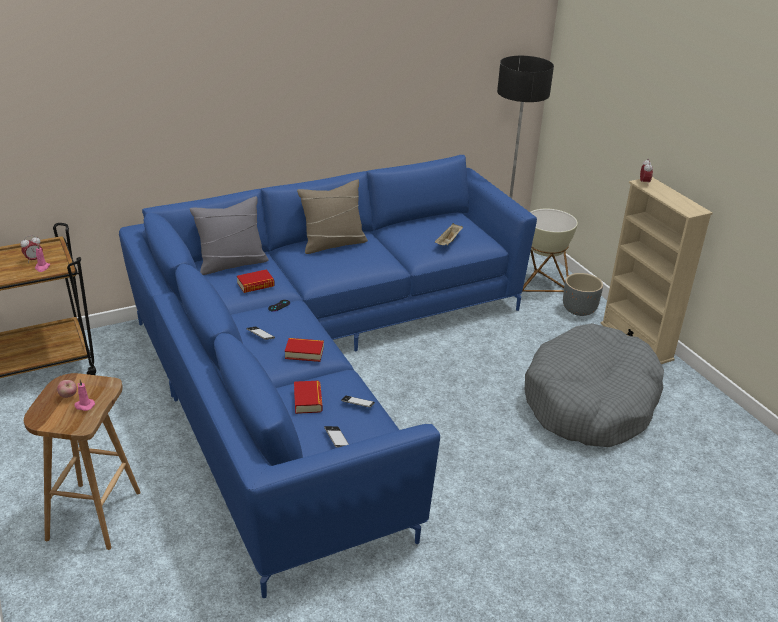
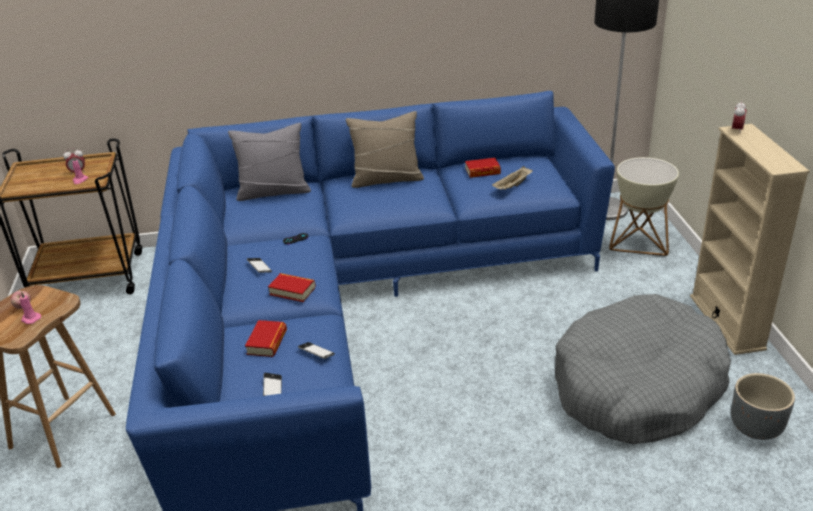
camera: 20 degrees right, 0 degrees up
(255, 285) = (284, 215): book -> book (482, 171)
(579, 309) = (671, 277): grey planter -> grey planter (756, 427)

